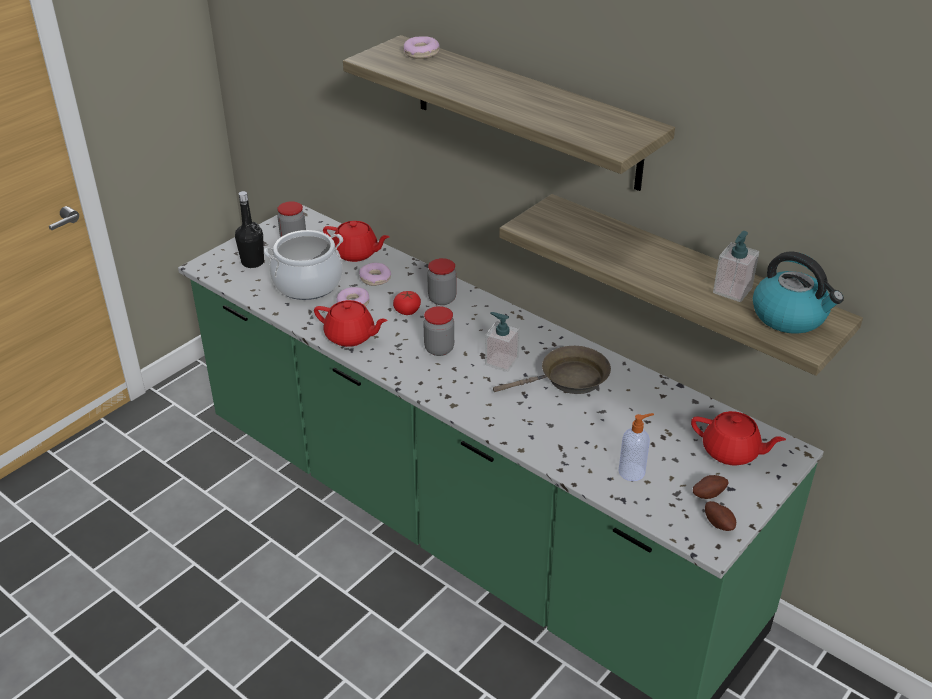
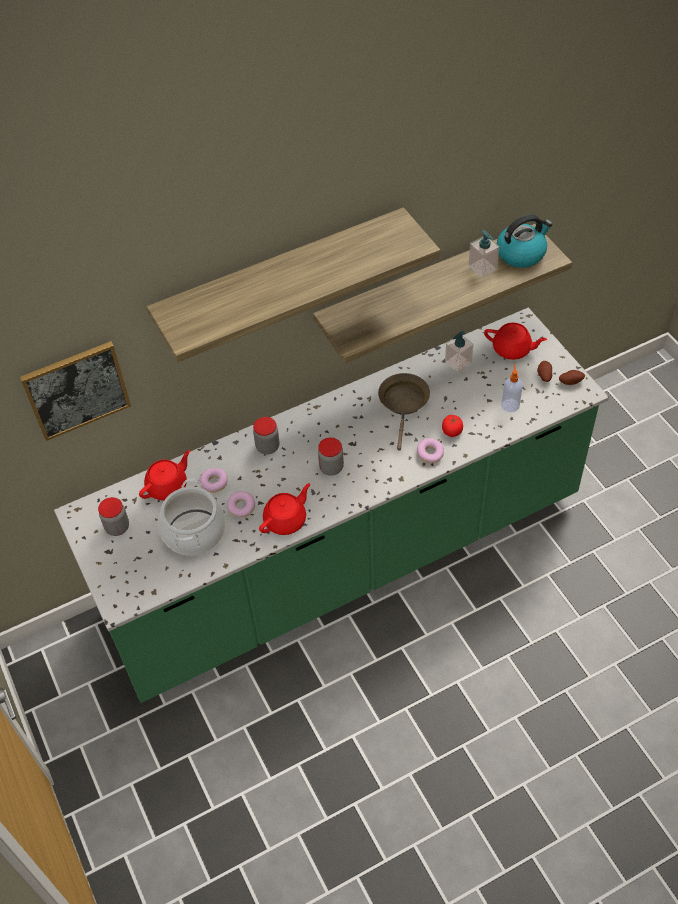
camera: 65 degrees left, 15 degrees up
(252, 262) = (136, 566): black bottle -> none
(336, 84) = (76, 389): none -> picture
(407, 310) = (271, 474): tomato -> tomato (452, 430)
(421, 53) = (196, 303): donut -> donut (430, 454)
(501, 361) = (365, 435): soap dispenser -> soap dispenser (458, 363)
(731, 452) = (512, 349): red teapot -> red teapot turned 60 degrees clockwise

